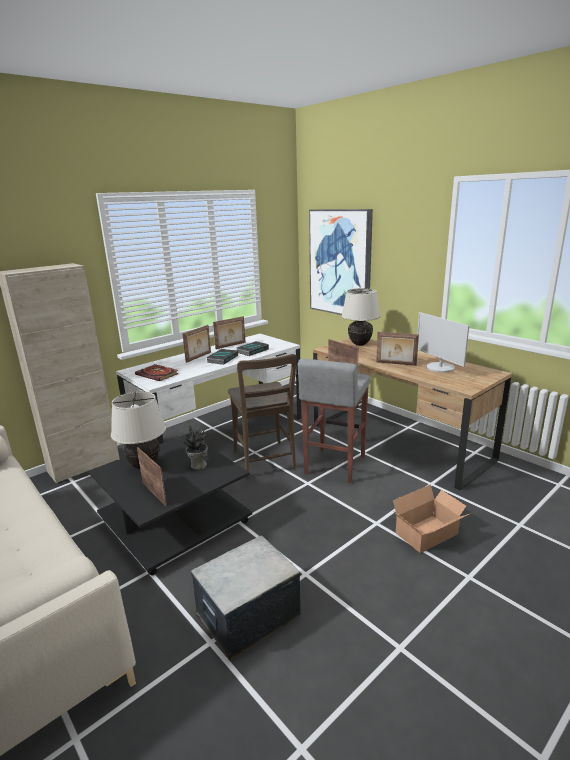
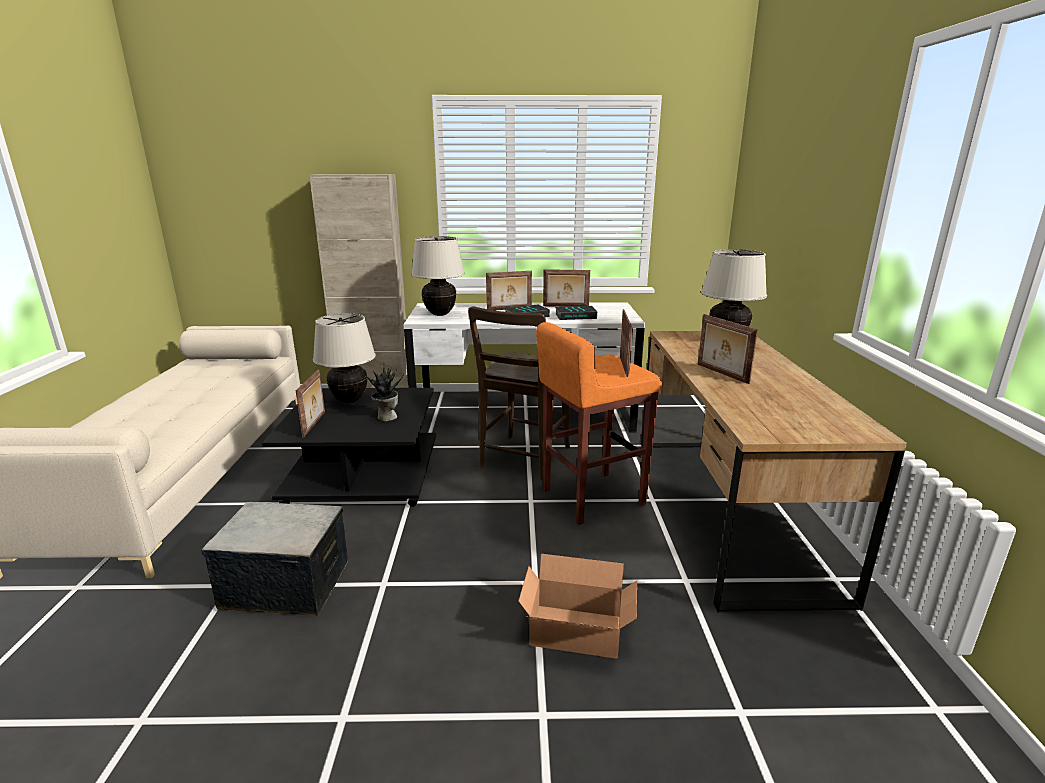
camera: 40 degrees right, 0 degrees up
(158, 374) = (440, 314): book -> beige table lamp
(334, 465) = (591, 497): grey stool -> orange stool
(340, 263) = (766, 212): picture -> none
(440, 368) = (781, 397): monitor -> none

